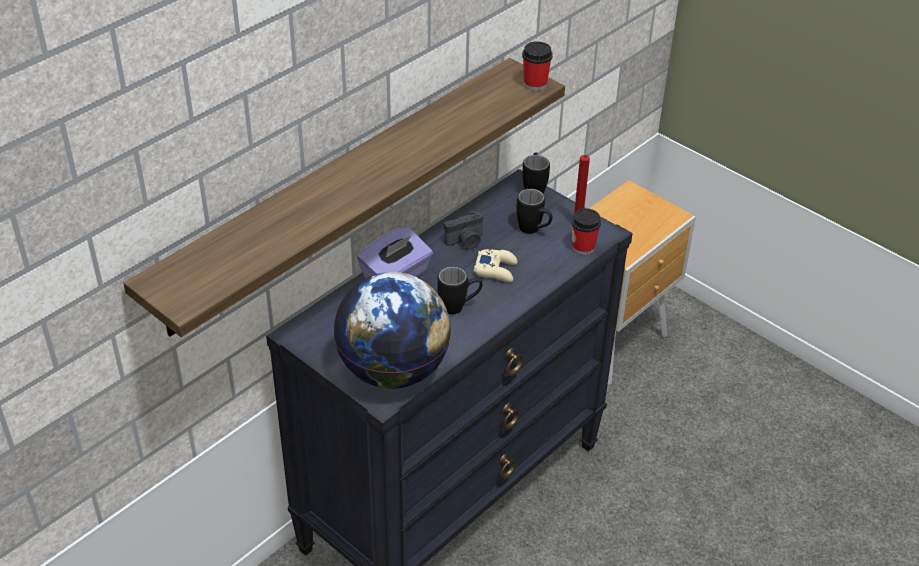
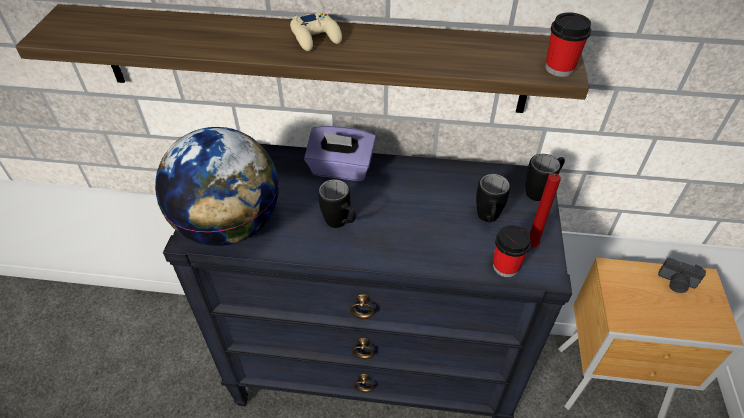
camera: 55 degrees right, 5 degrees up
(465, 241) = (424, 185): camera -> camera (676, 283)
(496, 269) = (410, 222): beige game controller -> beige game controller (316, 37)

